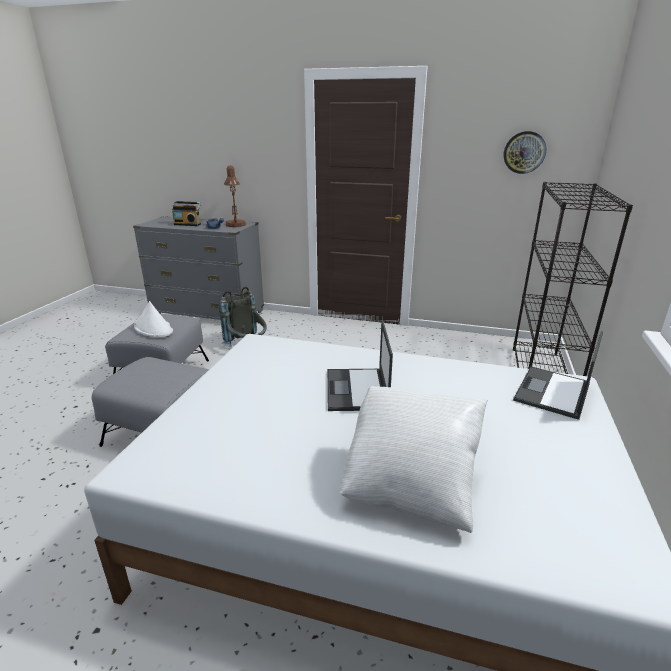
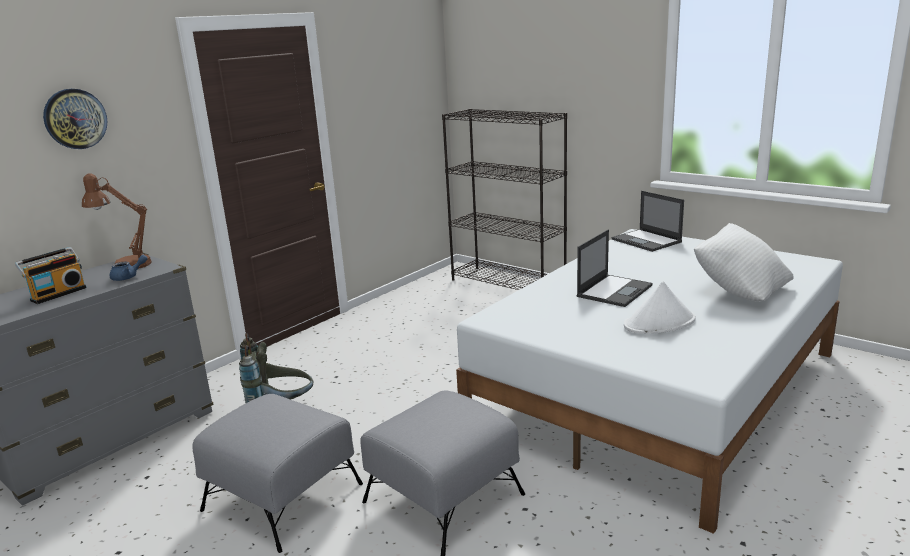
camera: 65 degrees left, 5 degrees down
(153, 328) = (286, 420): white hat -> white hat (660, 323)
(357, 390) = (614, 290): laptop -> laptop turned 75 degrees counterclockwise
(524, 152) = (402, 92): wall clock -> wall clock (75, 119)

